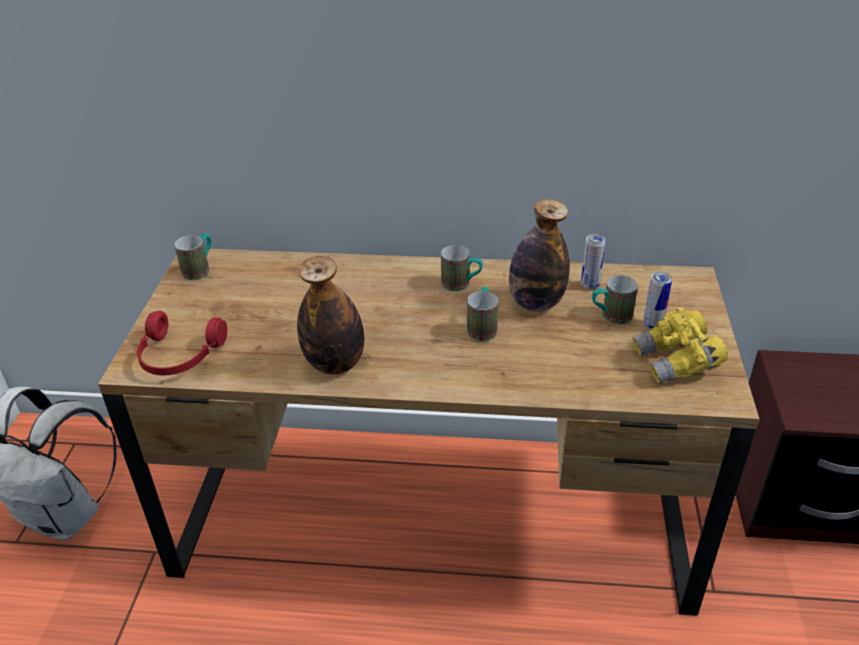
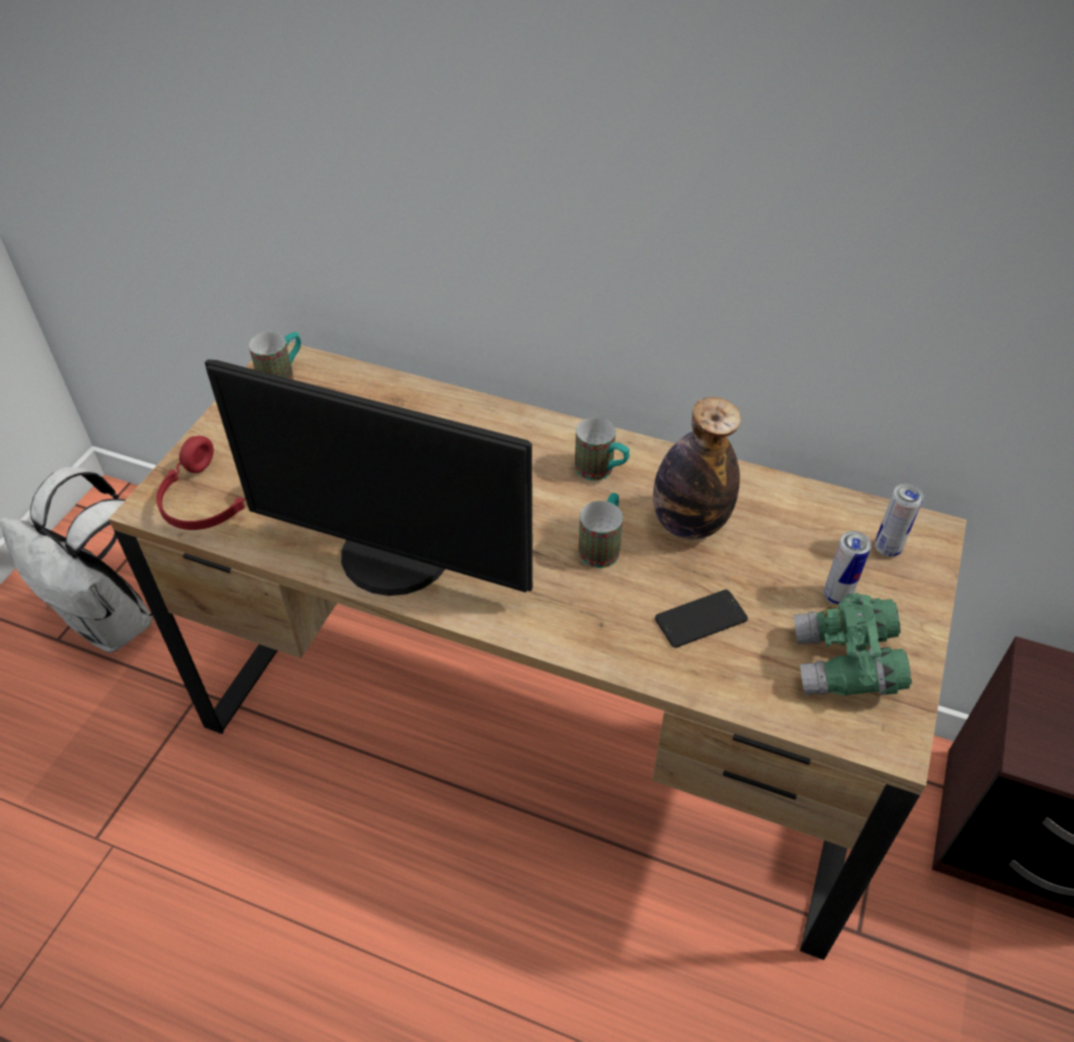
camera: 15 degrees right, 10 degrees up
(335, 364) = (393, 557): bottle -> monitor
(570, 356) = (701, 619): none -> phone
(590, 285) = (775, 511): can -> can (887, 549)
(610, 316) = (783, 568): mug -> none
(676, 363) = (845, 666): yellow binoculars -> green binoculars

